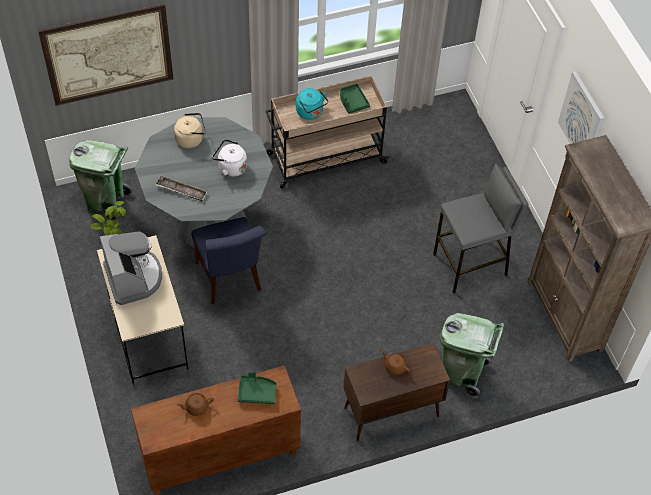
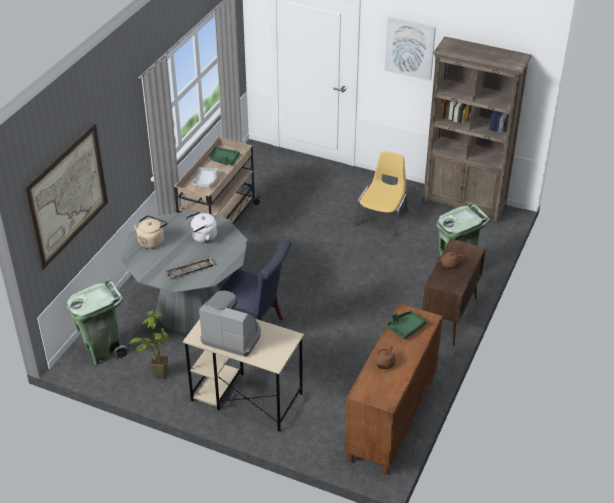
camera: 45 degrees left, 15 degrees down
(311, 113) = (206, 181): turquoise kettle -> grey tray
(470, 265) = (382, 217): grey stool -> yellow chair

